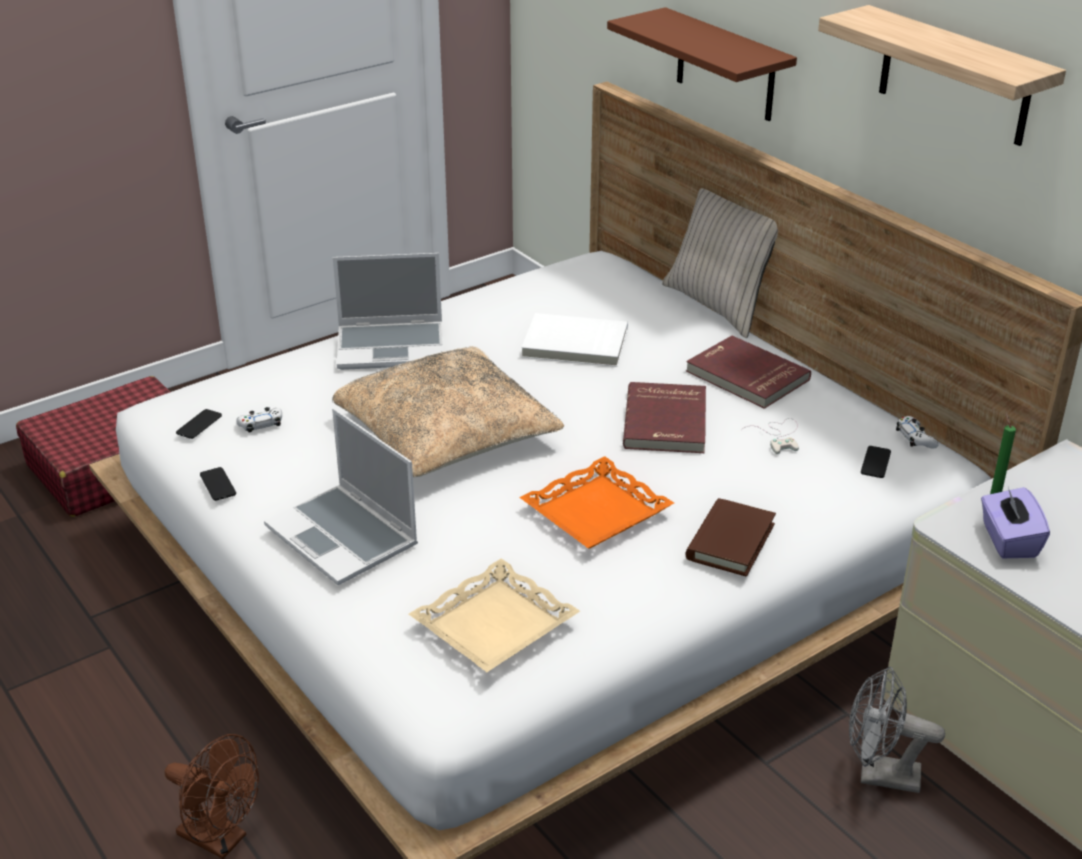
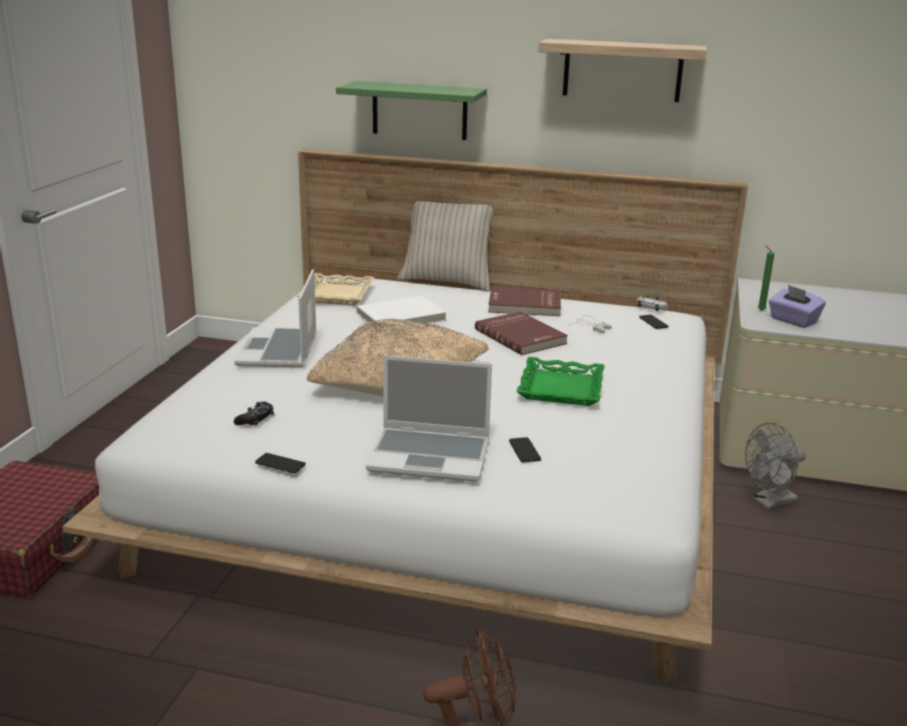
camera: 40 degrees left, 10 degrees down
(199, 424) = (202, 435): phone -> phone (524, 450)
(261, 424) = (255, 419): white game controller -> black game controller
(392, 347) = (279, 351): laptop -> laptop turned 135 degrees clockwise
(495, 626) = (607, 462): beige tray -> beige tray (337, 295)
(595, 511) = (560, 388): orange tray -> green tray
(725, 66) = (419, 110): brown shelf -> green shelf
(730, 541) = (651, 377): brown book -> none

